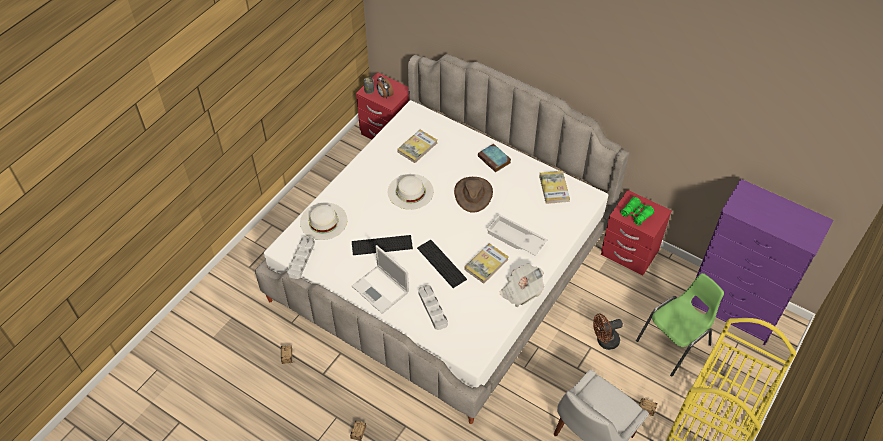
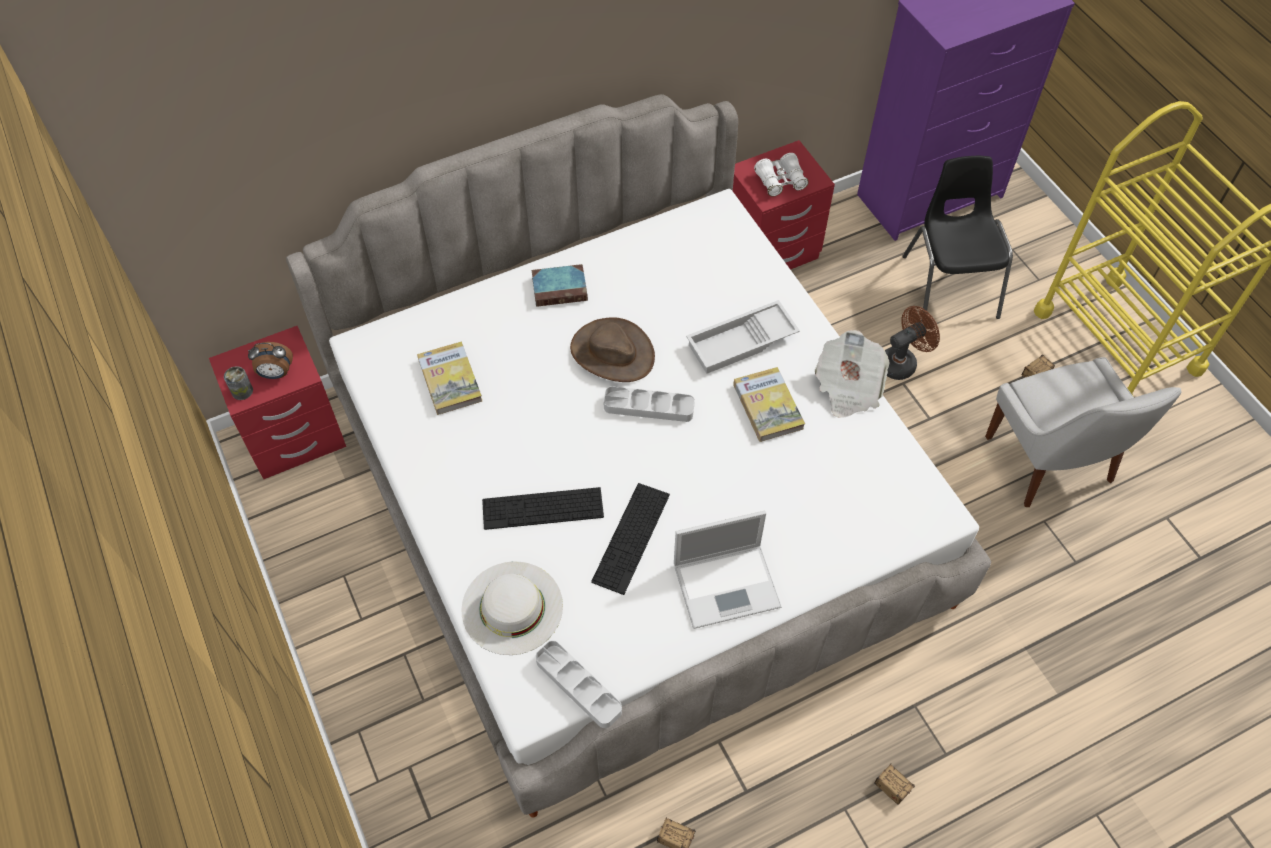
camera: 60 degrees left, 5 degrees up
(410, 191) = (541, 438): white hat -> none
(432, 308) = (813, 525): grey tray -> grey tray (648, 407)
(441, 263) = (727, 467): keyboard -> keyboard (542, 508)
(554, 188) = (675, 244): book -> none
(604, 341) = (902, 362): brown fan -> brown fan turned 135 degrees counterclockwise
(636, 214) = (780, 181): green binoculars -> white binoculars
(675, 343) = (949, 285): green chair -> black chair

